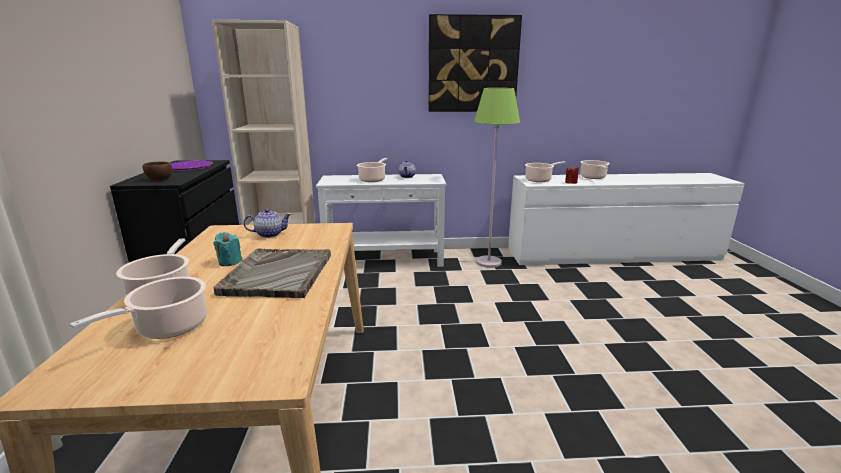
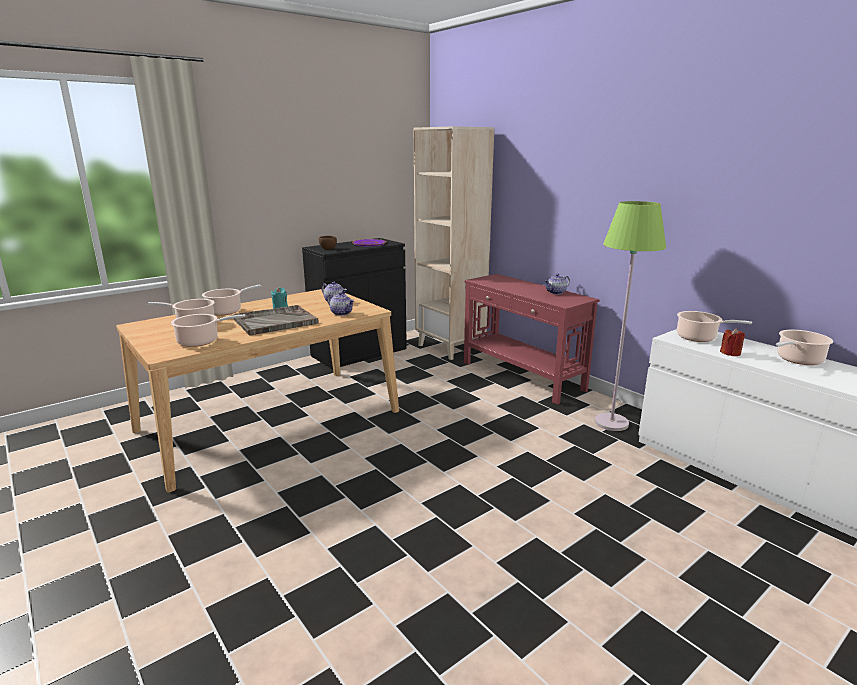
camera: 55 degrees right, 0 degrees up
(317, 240) = (341, 313): none -> teapot
(373, 179) = (518, 287): cooking pot -> cooking pot (201, 341)
(385, 260) = (522, 376): white console table -> red console table
(473, 64) = (652, 169): picture -> none

